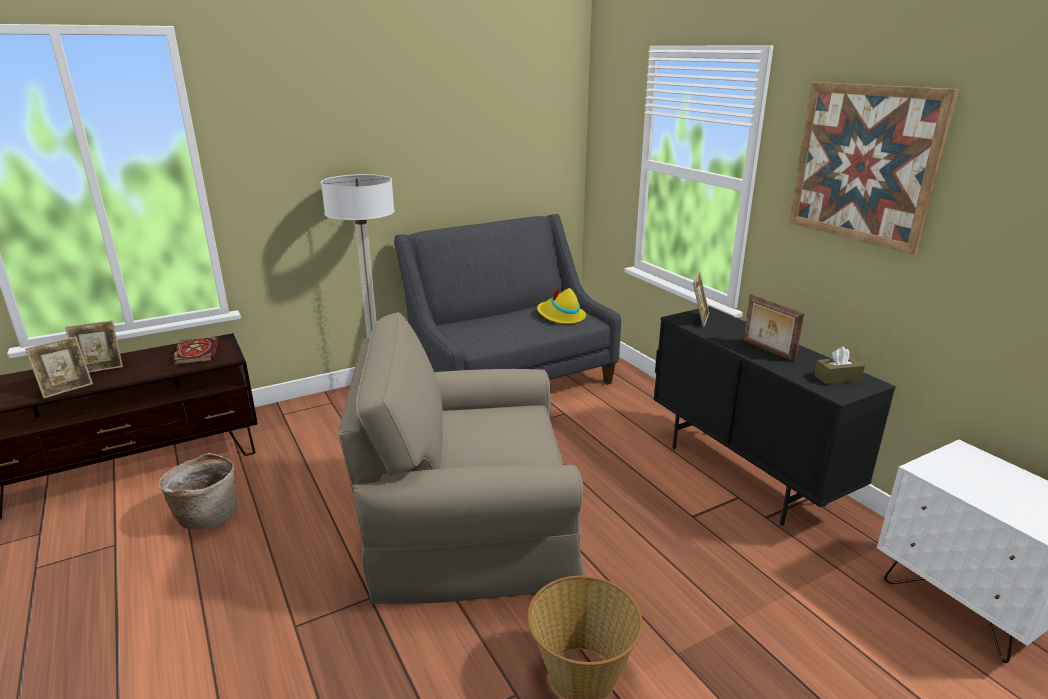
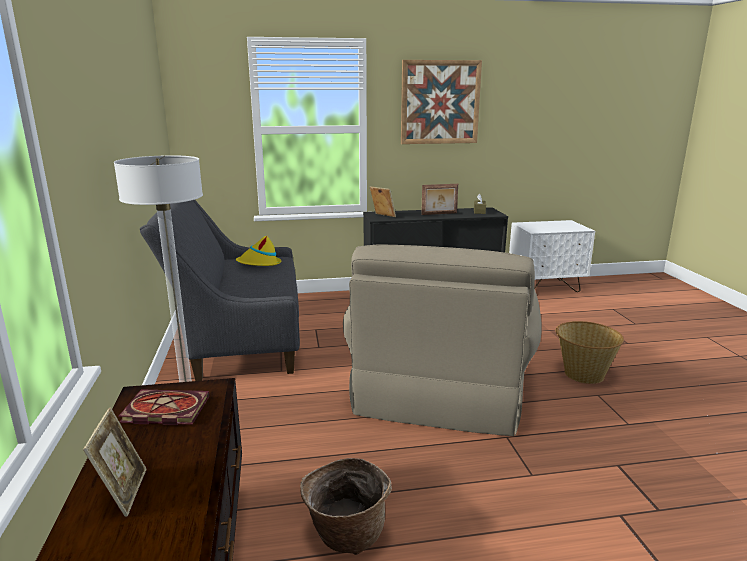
camera: 70 degrees left, 5 degrees down
(67, 388) = (179, 519): picture frame -> none

